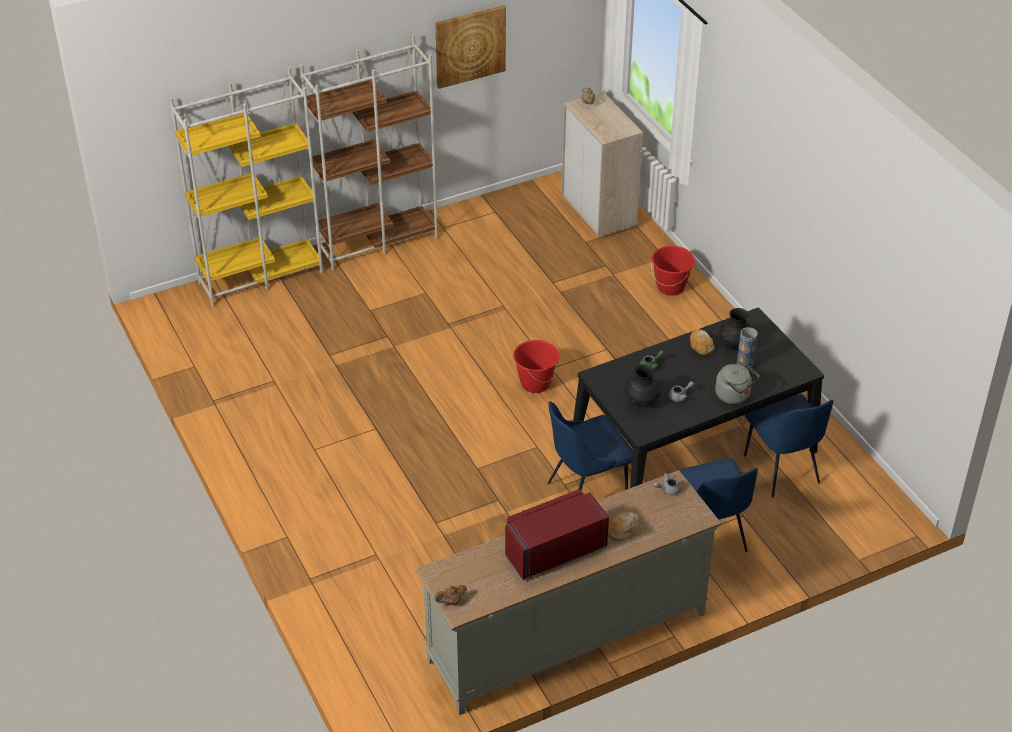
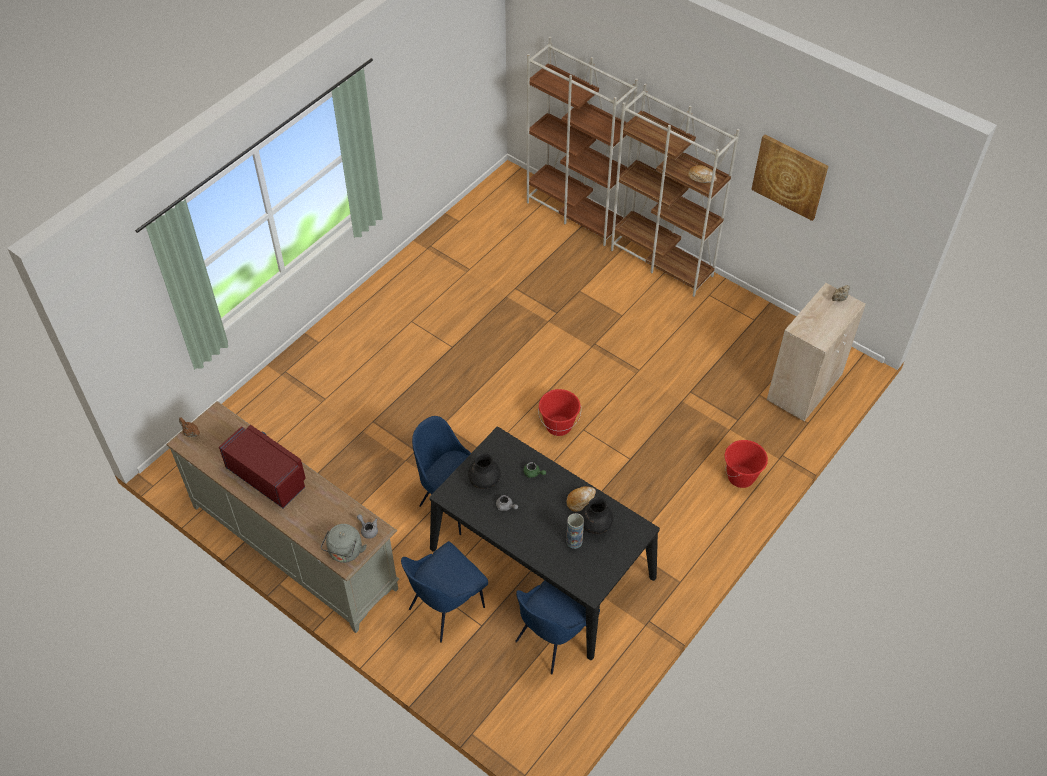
camera: 65 degrees right, 10 degrees up
(261, 277) = (575, 215): yellow bookcase -> brown bookcase
(622, 529) = (309, 513): bread -> bread (701, 177)
(734, 396) = (527, 546): grey kettle -> grey kettle (345, 552)

